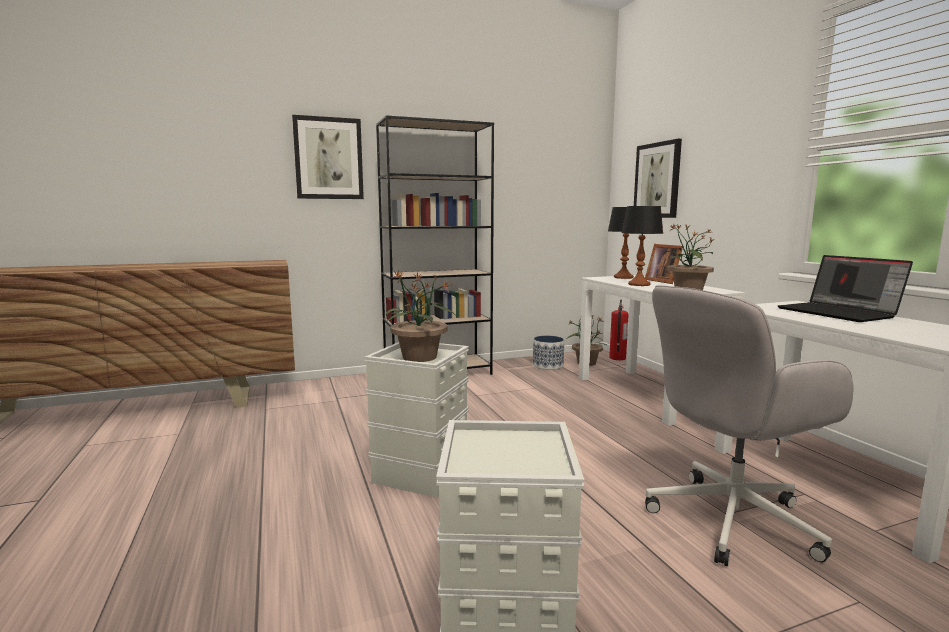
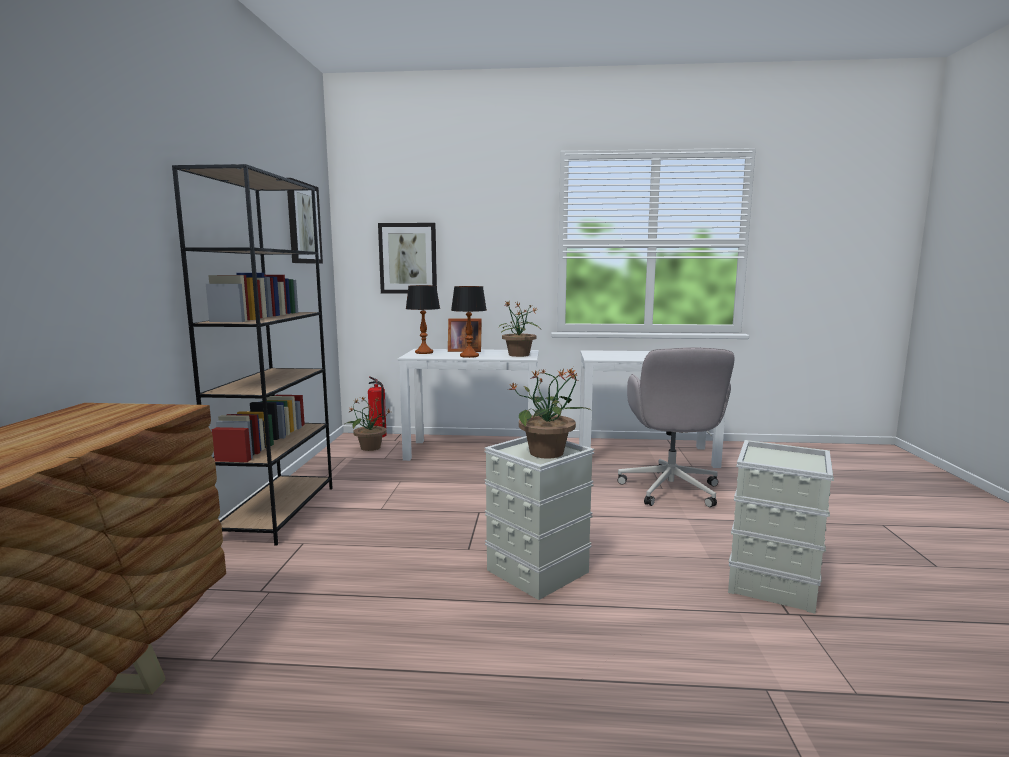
camera: 65 degrees left, 0 degrees up
(328, 158) = (119, 215): picture -> picture (303, 223)
(548, 365) = (350, 461): planter -> none
(839, 313) = (627, 353): laptop -> none

